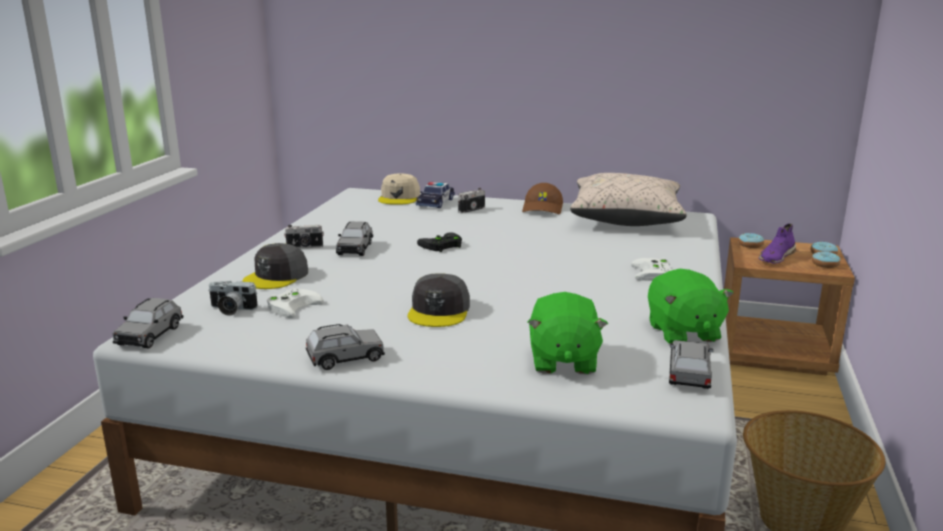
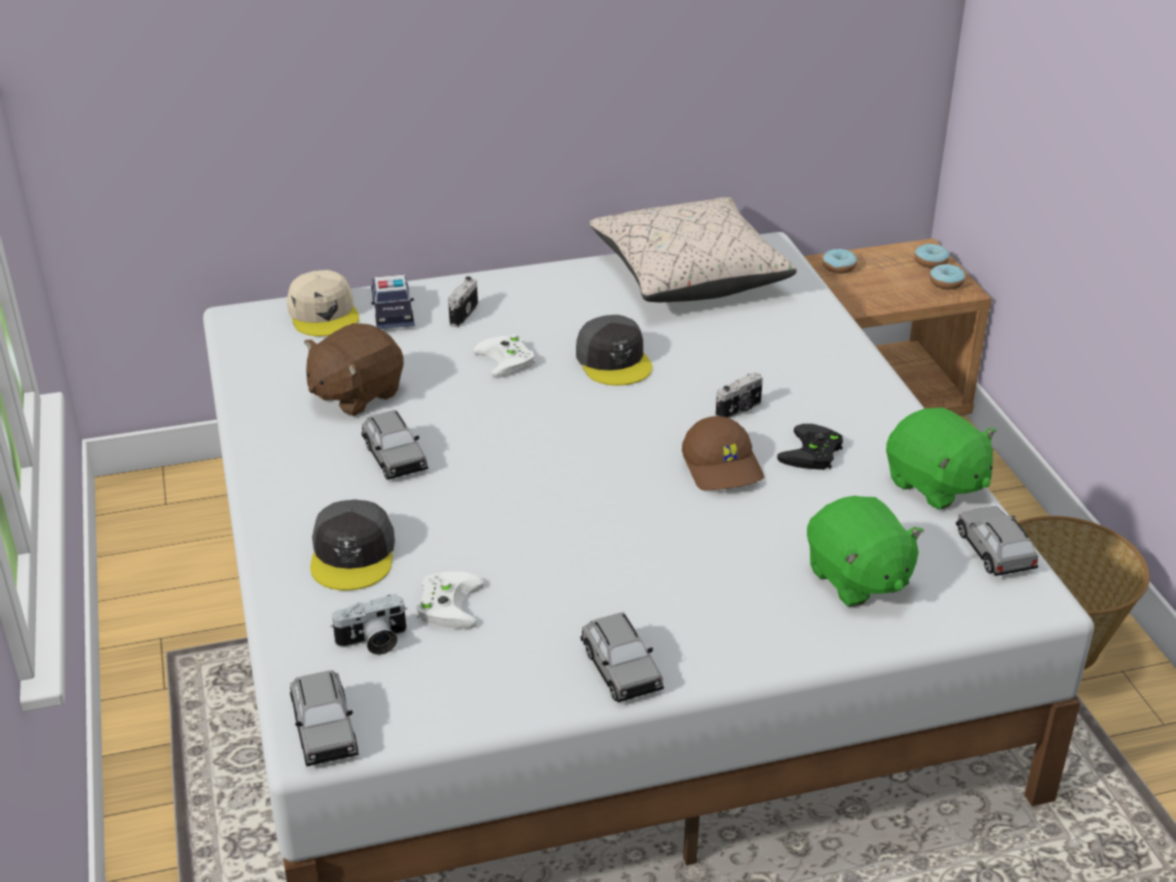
camera: 30 degrees left, 15 degrees up
(305, 247) = (316, 477): camera -> camera (739, 410)
(345, 358) = (621, 669): grey toy car -> grey toy car turned 120 degrees clockwise
(371, 224) = (355, 394): none -> brown plush toy
(439, 311) = (642, 545): grey cap -> grey cap (614, 361)
(441, 246) = (507, 412): black game controller -> black game controller (813, 454)
(543, 209) = (562, 283): brown cap -> brown cap (723, 467)
(653, 274) = (820, 386): white game controller -> white game controller (508, 360)
(776, 257) = (885, 285): purple shoe -> none

